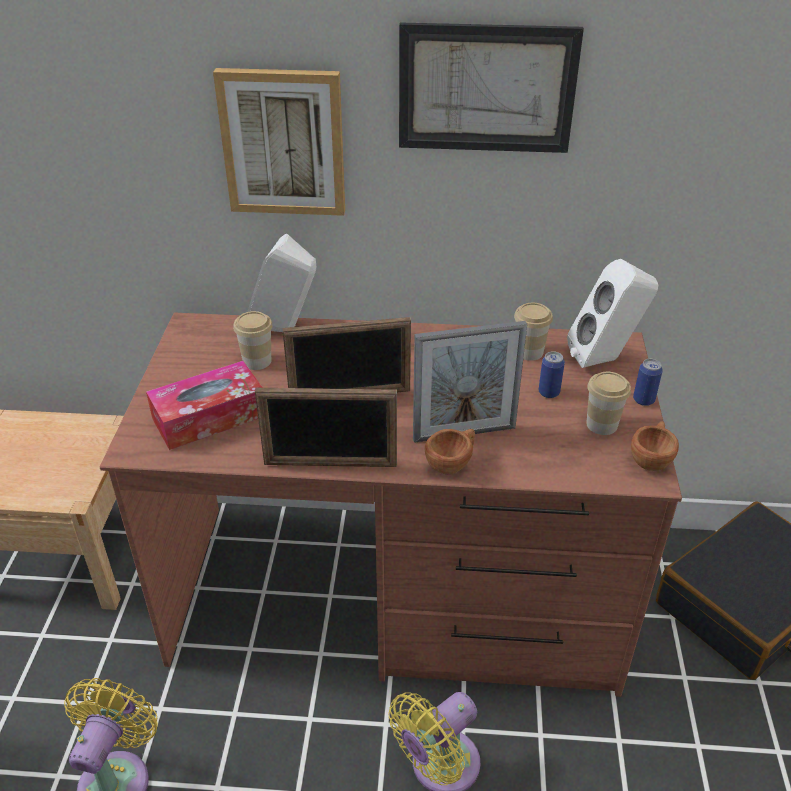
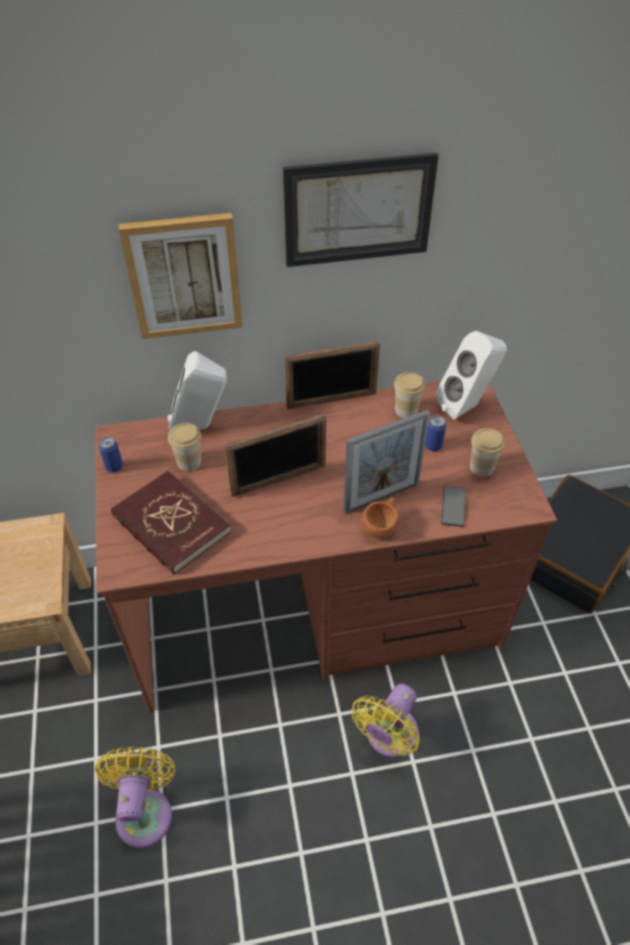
camera: 15 degrees left, 10 degrees up
(209, 417) = (170, 525): tissue box -> red book
(330, 464) = (287, 548): picture frame -> picture frame (331, 400)
(550, 459) = (453, 507): none -> phone
(643, 400) = (505, 438): can -> can (114, 467)
(651, 458) = (526, 490): brown cup -> none

